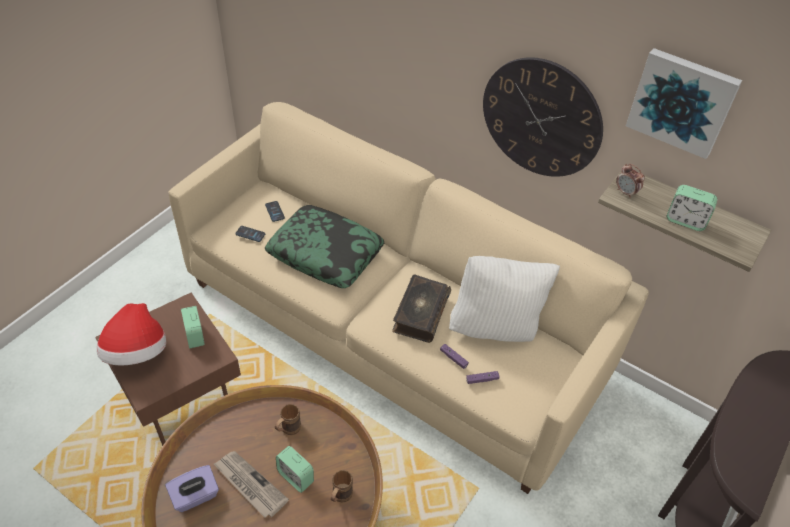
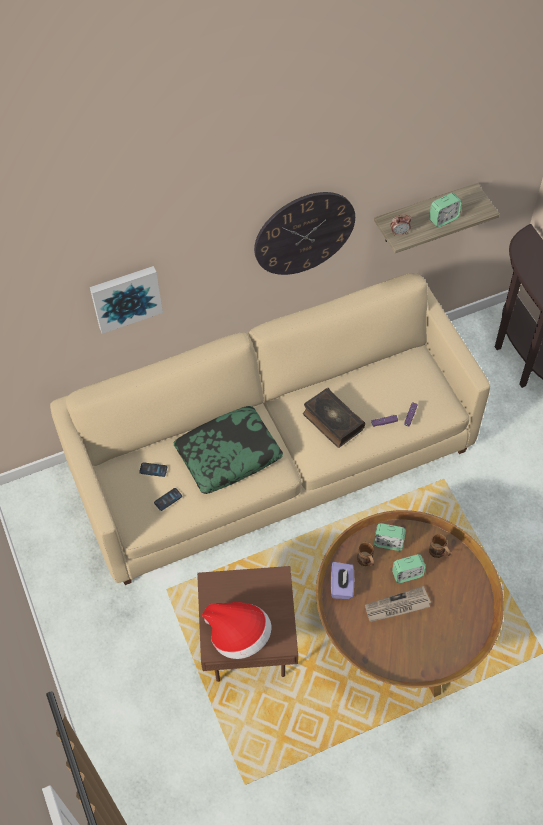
camera: 55 degrees left, 10 degrees up
(195, 336) = (248, 587): alarm clock -> alarm clock (388, 542)
(195, 496) = (386, 645): purple tissue box -> purple tissue box (341, 586)
(495, 327) = (371, 382): white pillow -> none
(682, 102) = (401, 158): picture -> picture (126, 297)

